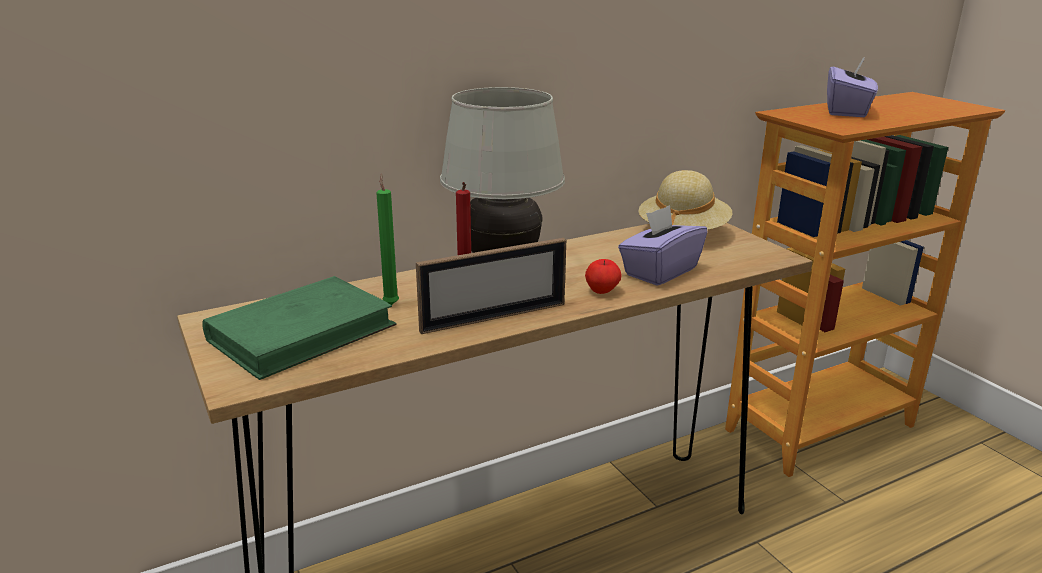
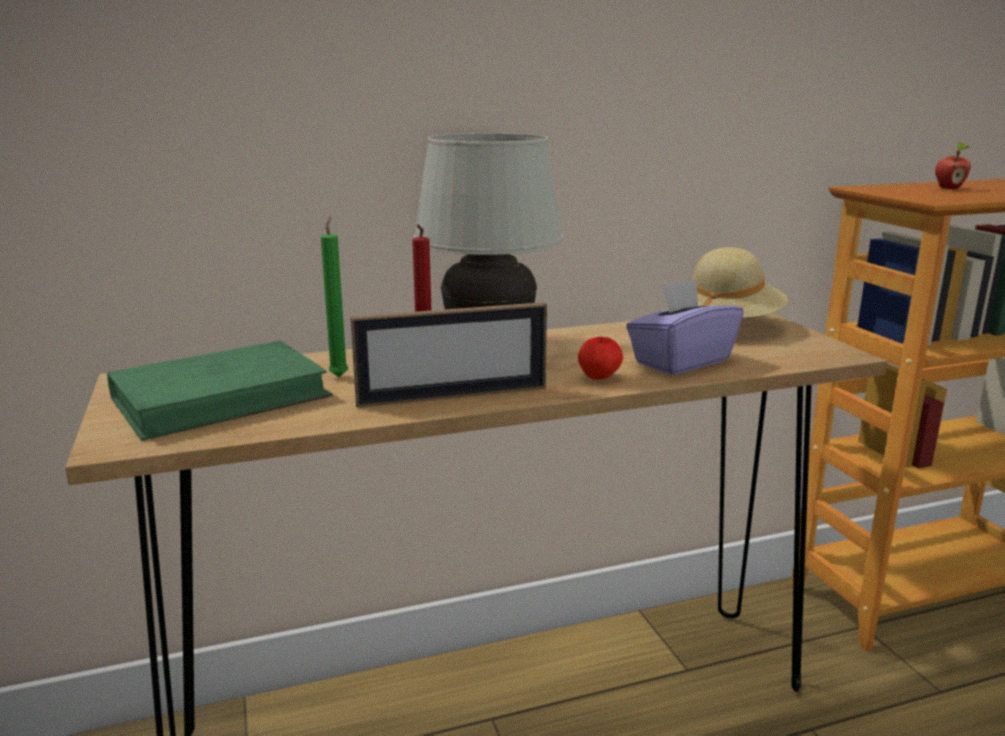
camera: 10 degrees right, 5 degrees down
(847, 111) = (949, 188): purple tissue box -> apple

